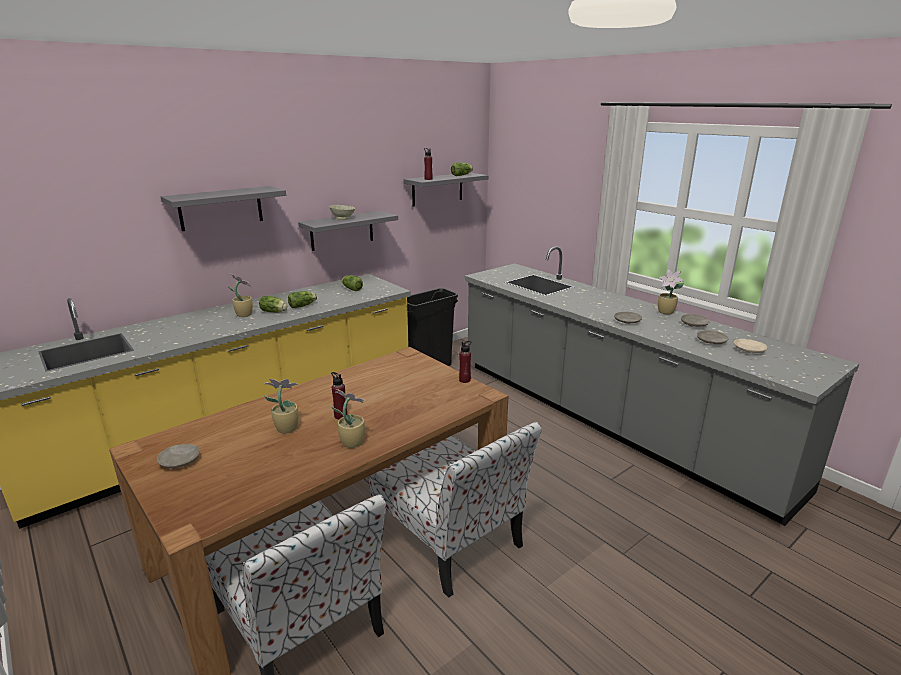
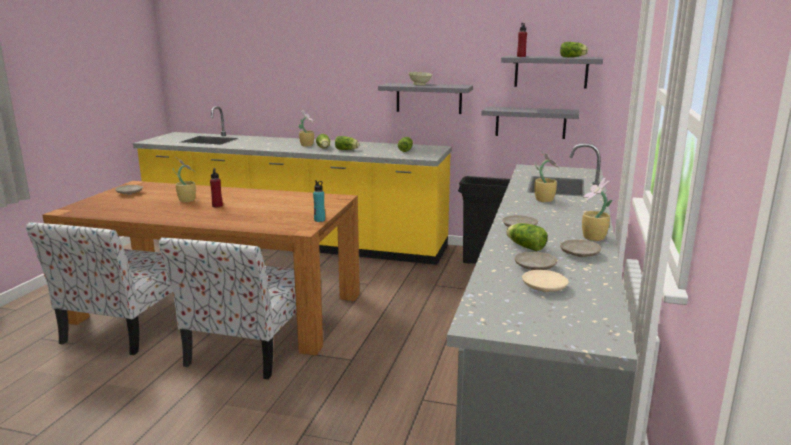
camera: 55 degrees right, 5 degrees down
(221, 208) = (325, 61): grey shelf -> grey shelf (530, 122)
(351, 442) = (184, 216): potted plant -> potted plant (544, 200)
(465, 380) = (319, 220): red bottle -> turquoise bottle
(668, 332) = (524, 246): none -> lettuce

